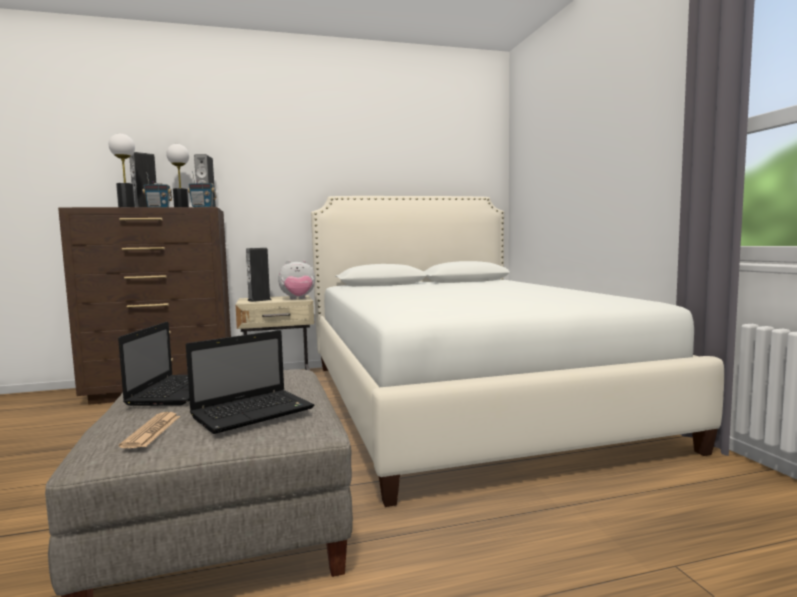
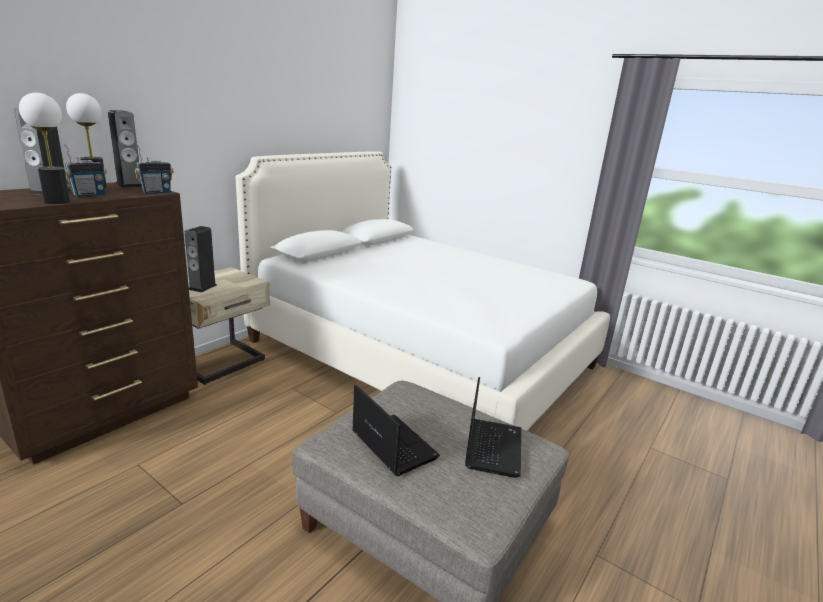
camera: 40 degrees left, 15 degrees up
(152, 431) = (474, 492): newspaper -> none
(298, 299) = (245, 280): plush toy -> none

